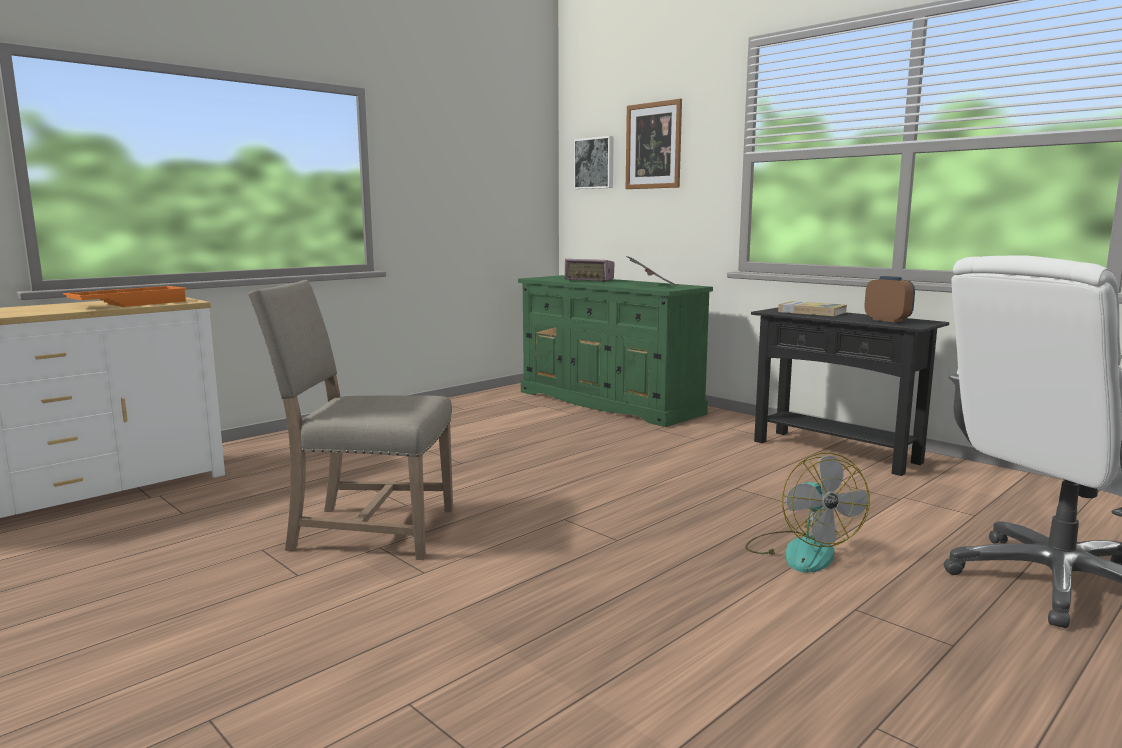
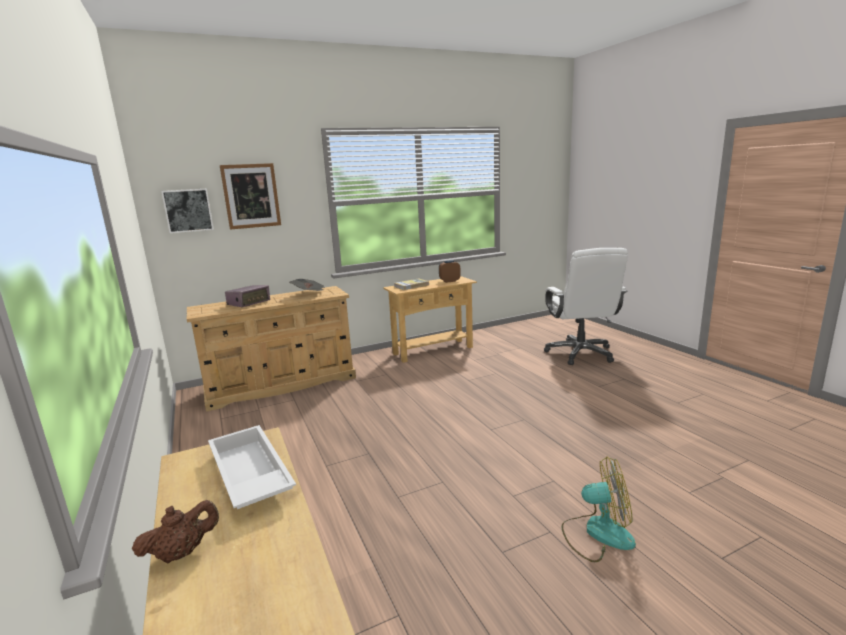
camera: 70 degrees left, 5 degrees up
(44, 305) = (182, 553): none -> brown teapot
(129, 304) = (248, 475): orange tray -> white tray
(367, 530) = (483, 500): beige chair -> none
(609, 402) = (282, 384): green dresser -> beige dresser
(801, 551) = (546, 383): fan -> fan (597, 533)
(835, 451) = (433, 350): black console table -> beige console table

